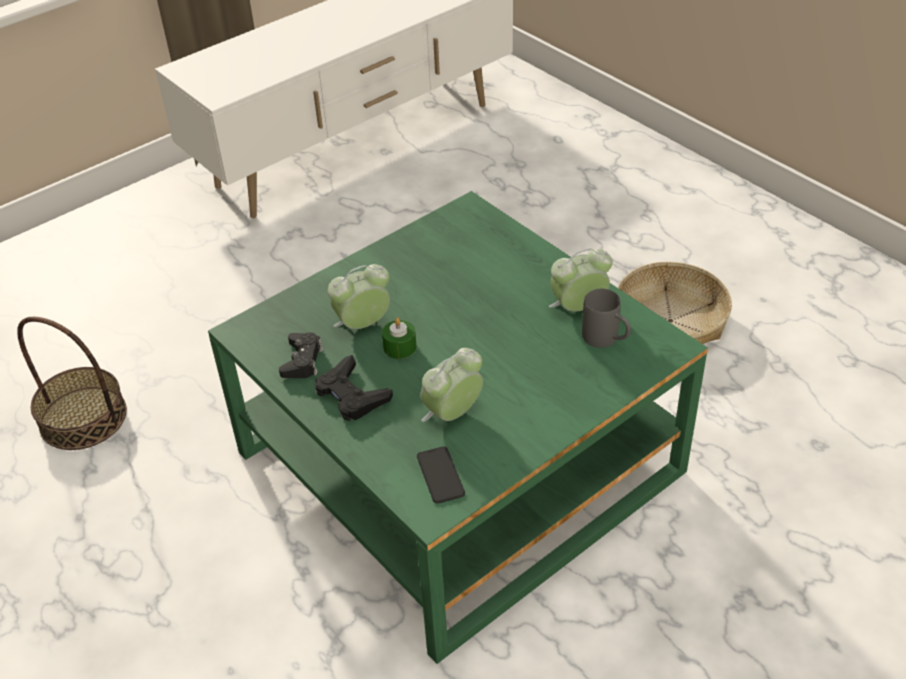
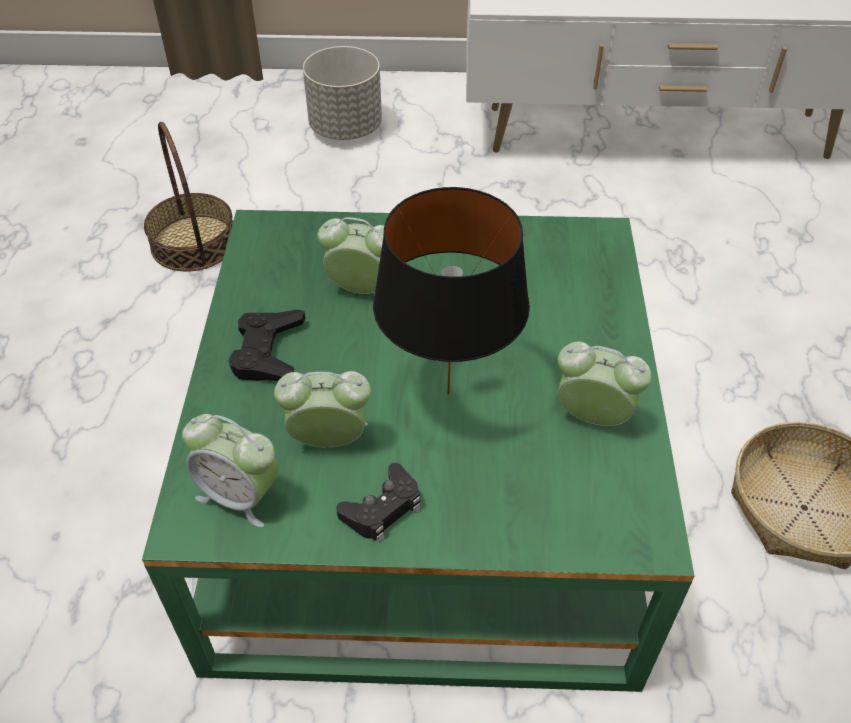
camera: 40 degrees right, 5 degrees up
(110, 263) = (346, 128): none -> grey planter
(302, 361) = (270, 289): black game controller -> black game controller (383, 509)
(400, 347) = (366, 334): green candle -> none
(440, 475) = (240, 495): phone -> alarm clock
(488, 347) = (446, 394): none -> black table lamp
(606, 340) = (581, 476): grey mug -> none

